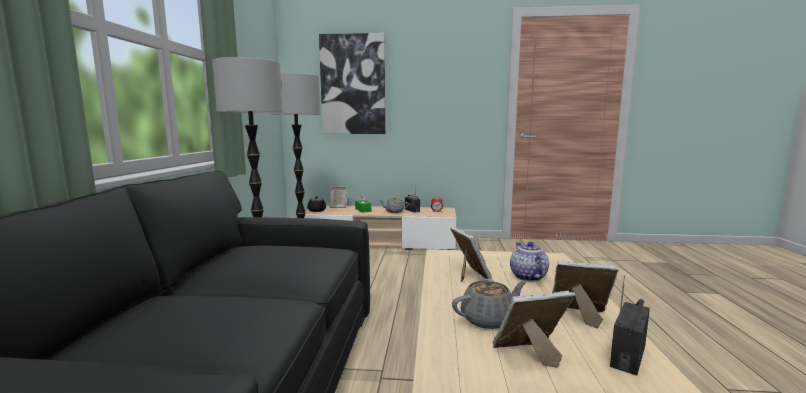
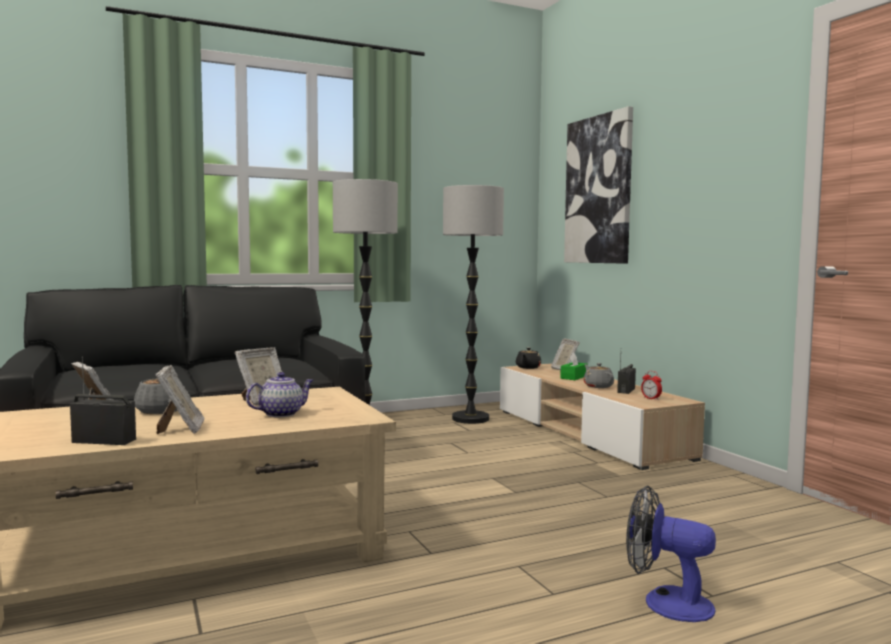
camera: 60 degrees right, 5 degrees down
(620, 294) = (666, 602): none -> fan

